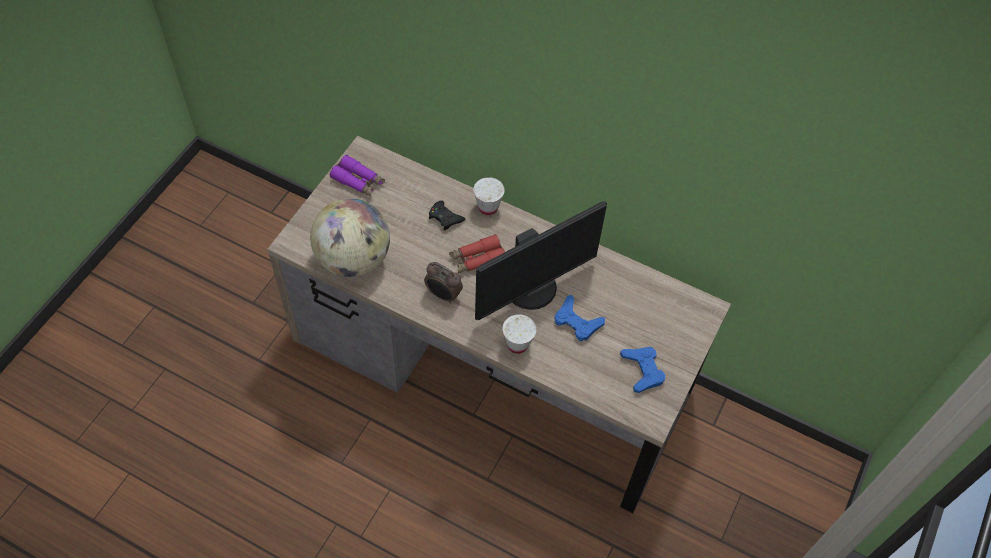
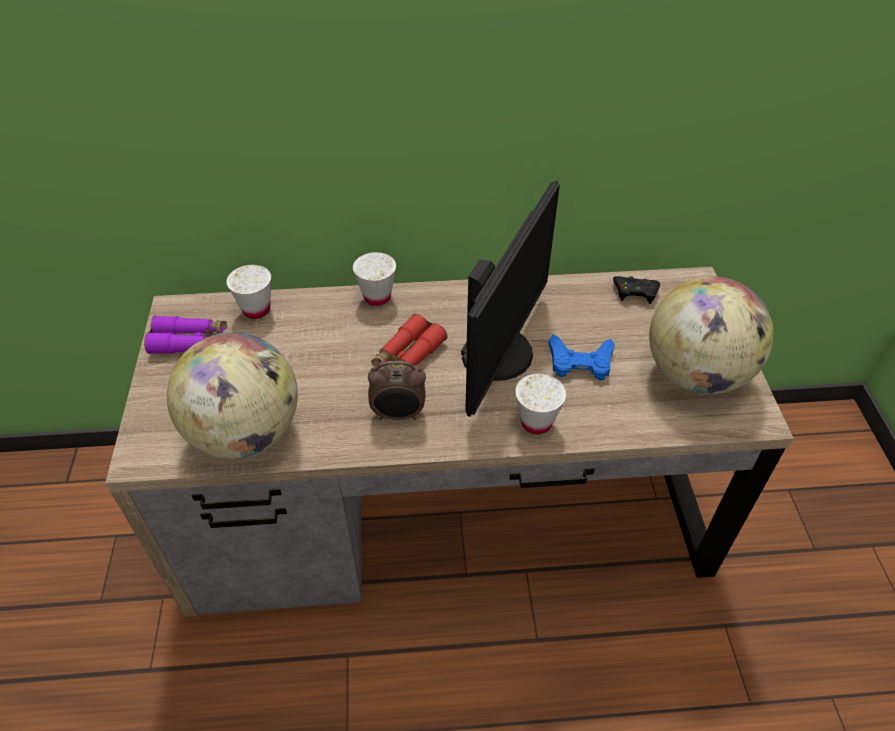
camera: 30 degrees left, 10 degrees down
(410, 178) = (256, 310): none -> white cup
(445, 217) = (333, 330): black game controller -> black game controller (635, 292)
(642, 370) = (696, 374): blue game controller -> globe

